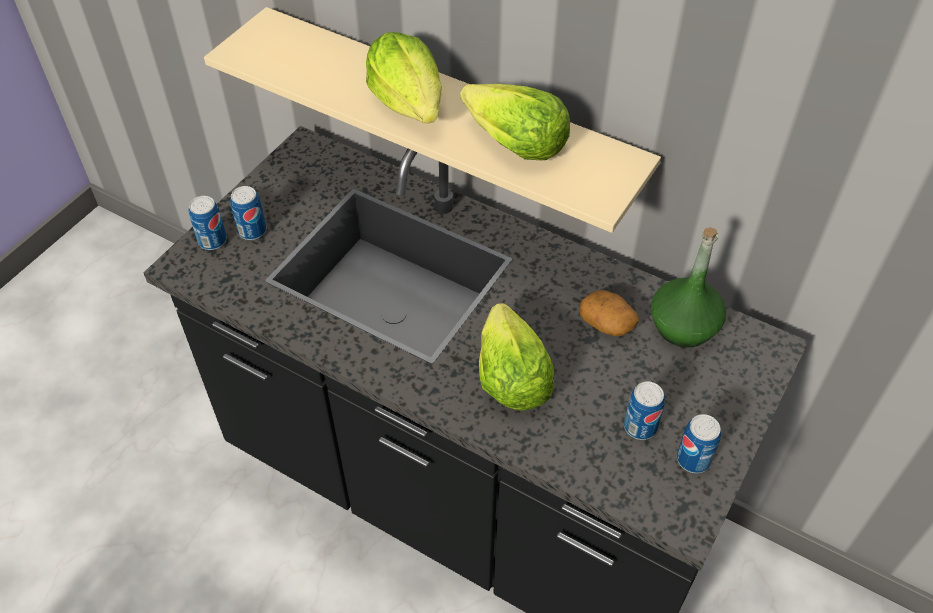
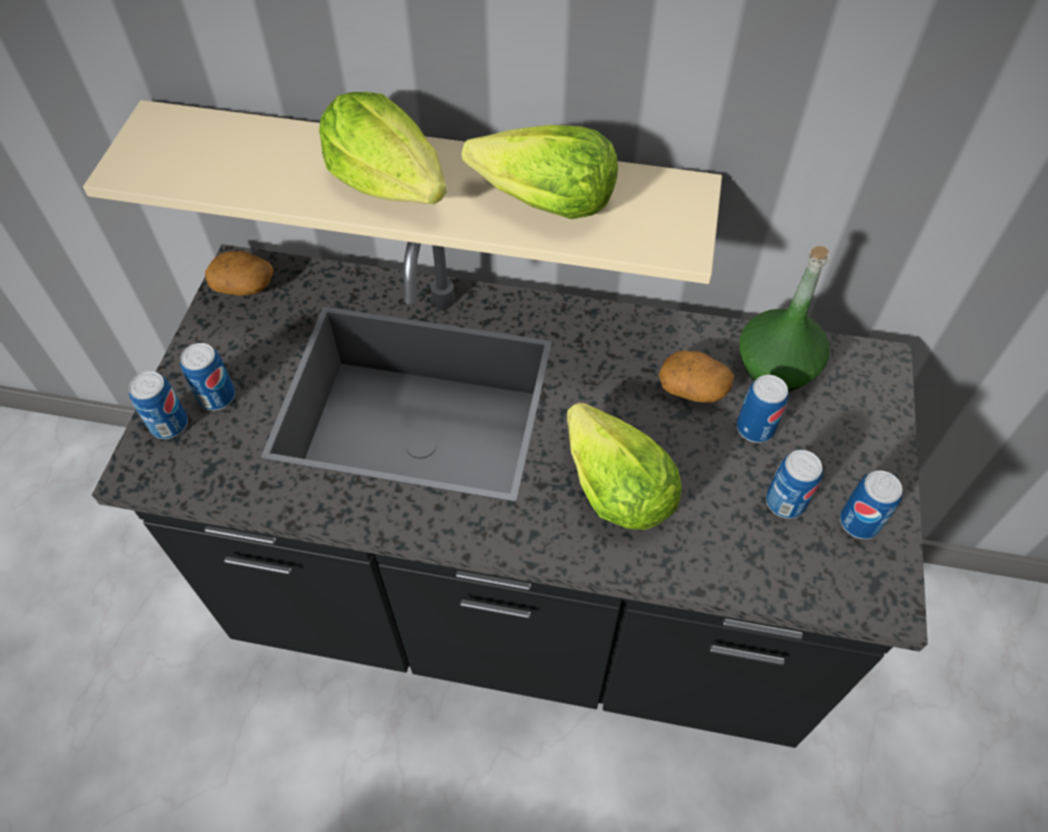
camera: 20 degrees left, 5 degrees up
(303, 159) = (244, 286): none -> potato
(642, 366) = (755, 428): none -> can

